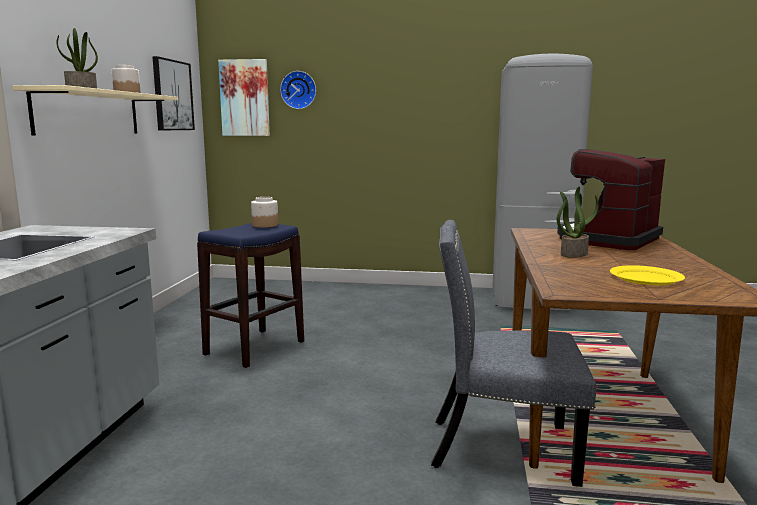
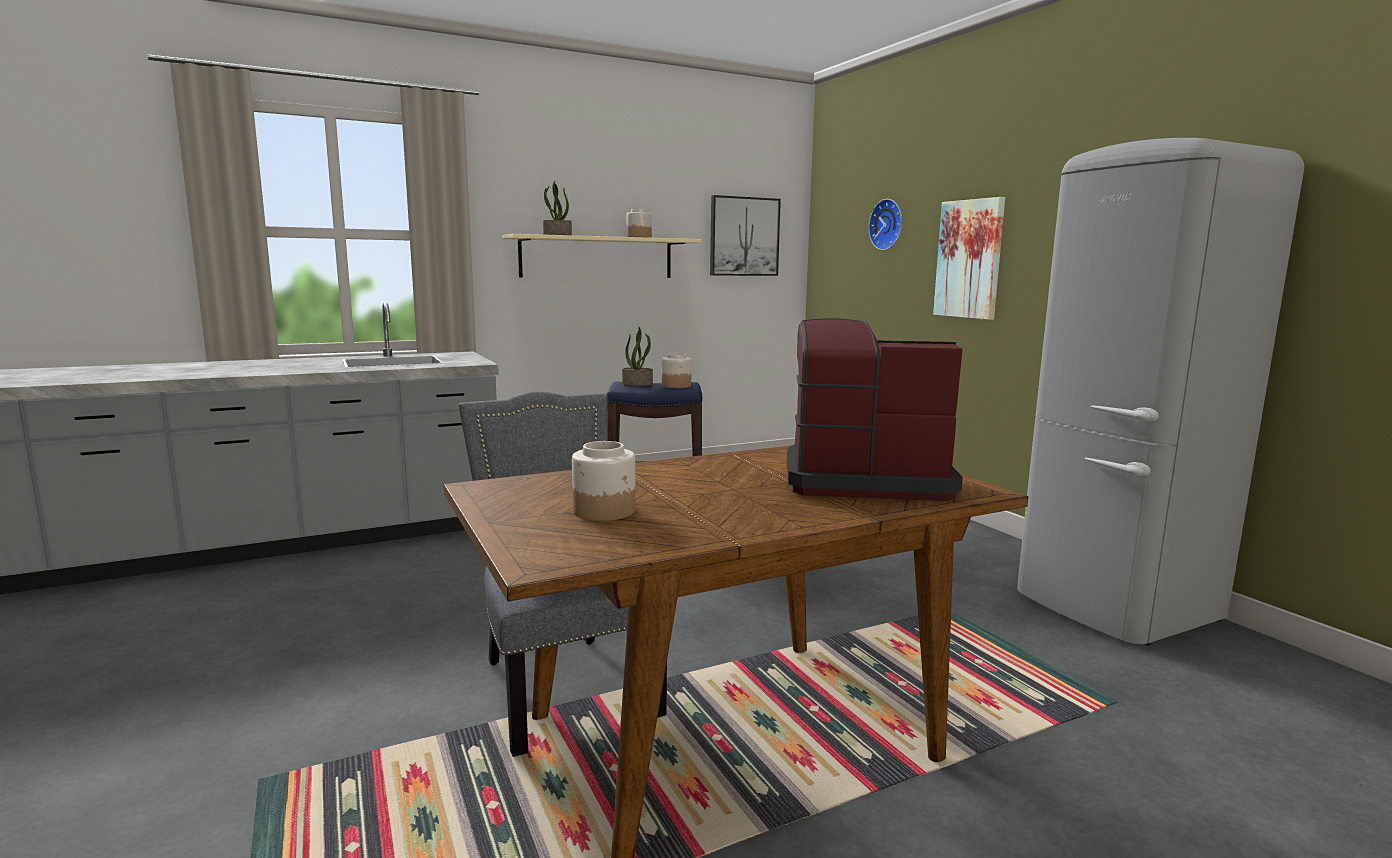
camera: 55 degrees right, 0 degrees up
(245, 98) = (840, 237): picture -> picture (969, 259)
(573, 254) = (713, 474): potted plant -> potted plant (637, 384)
(646, 278) = (605, 511): yellow plate -> jar

